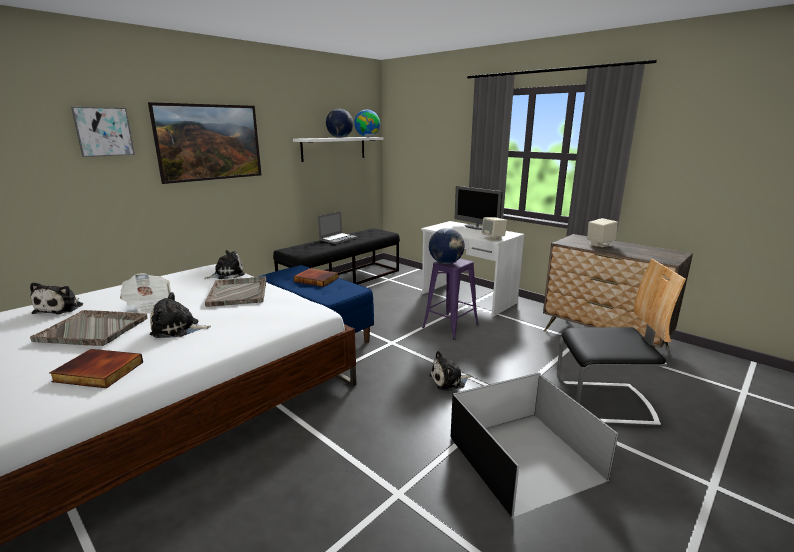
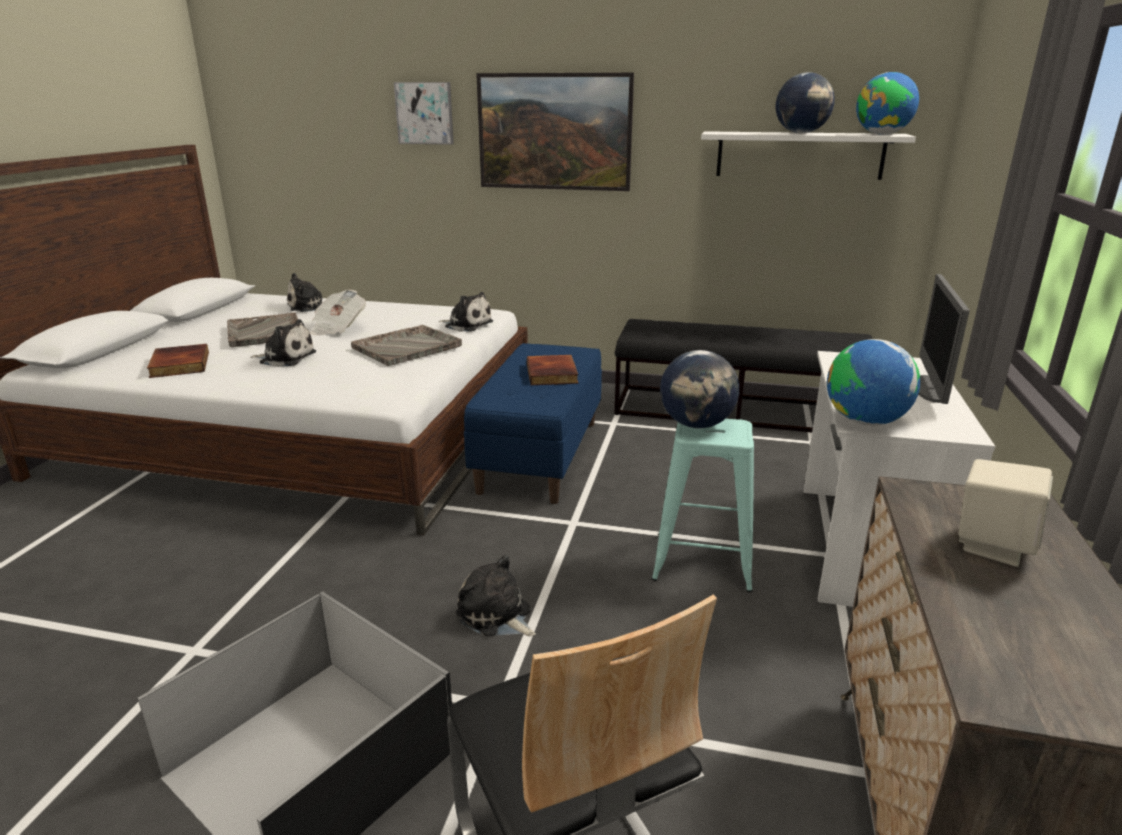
camera: 60 degrees right, 5 degrees up
(178, 329) = (285, 358): plush toy -> plush toy turned 135 degrees clockwise
(338, 239) = (748, 332): laptop -> none
(450, 326) = (702, 561): purple stool -> turquoise stool
(493, 239) = (865, 421): beige speaker -> globe

